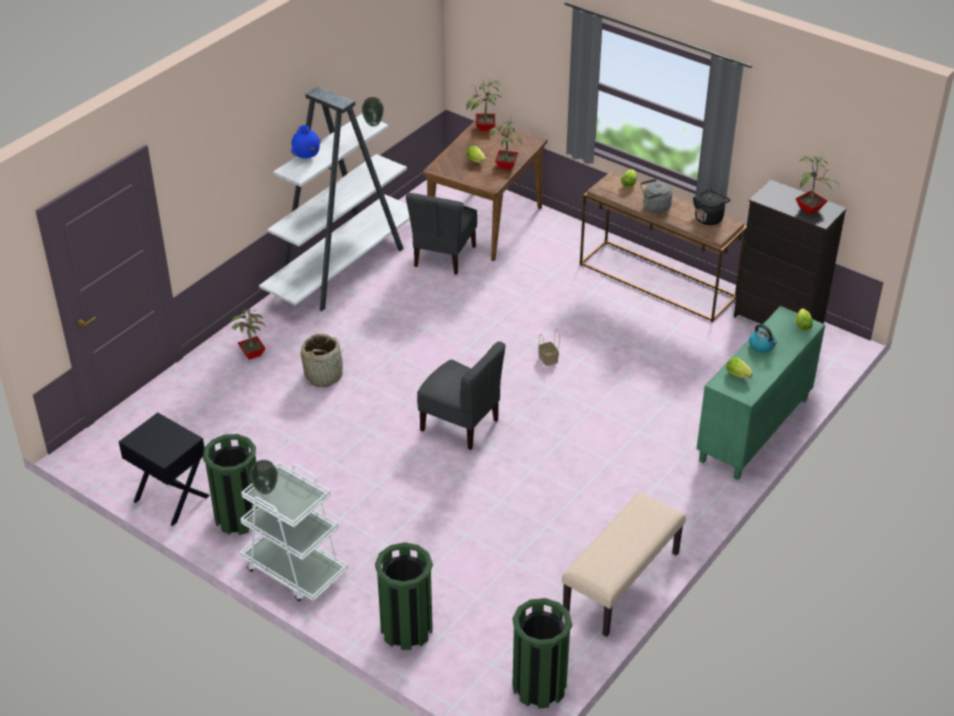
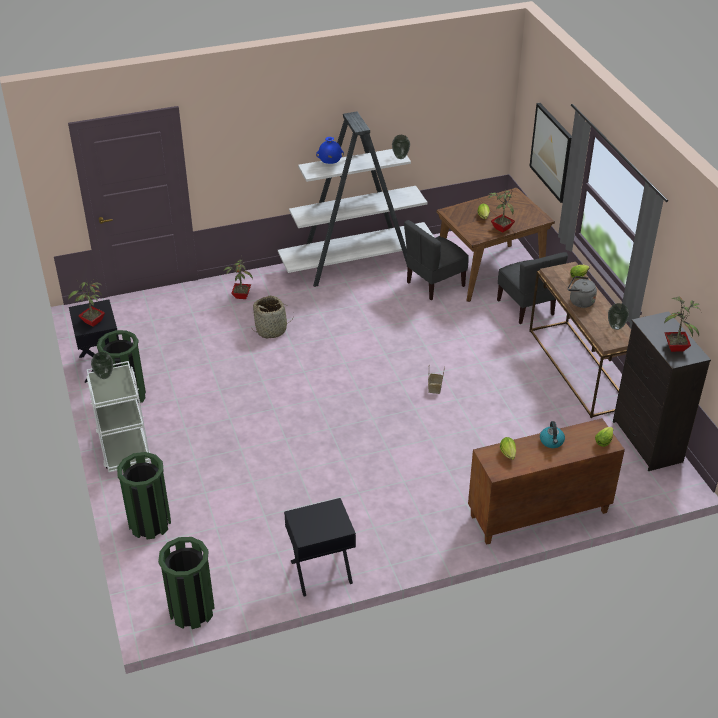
camera: 35 degrees right, 0 degrees up
(460, 425) = (326, 405): grey chair -> grey chair (526, 307)
(485, 128) = (515, 196): potted plant -> potted plant (92, 322)
(526, 64) = (552, 152): none -> picture
(622, 583) = (321, 572): beige bench -> black nightstand
(709, 218) = (616, 327): black kettle -> vase
(754, 431) = (538, 515): green cabinet -> brown cabinet

